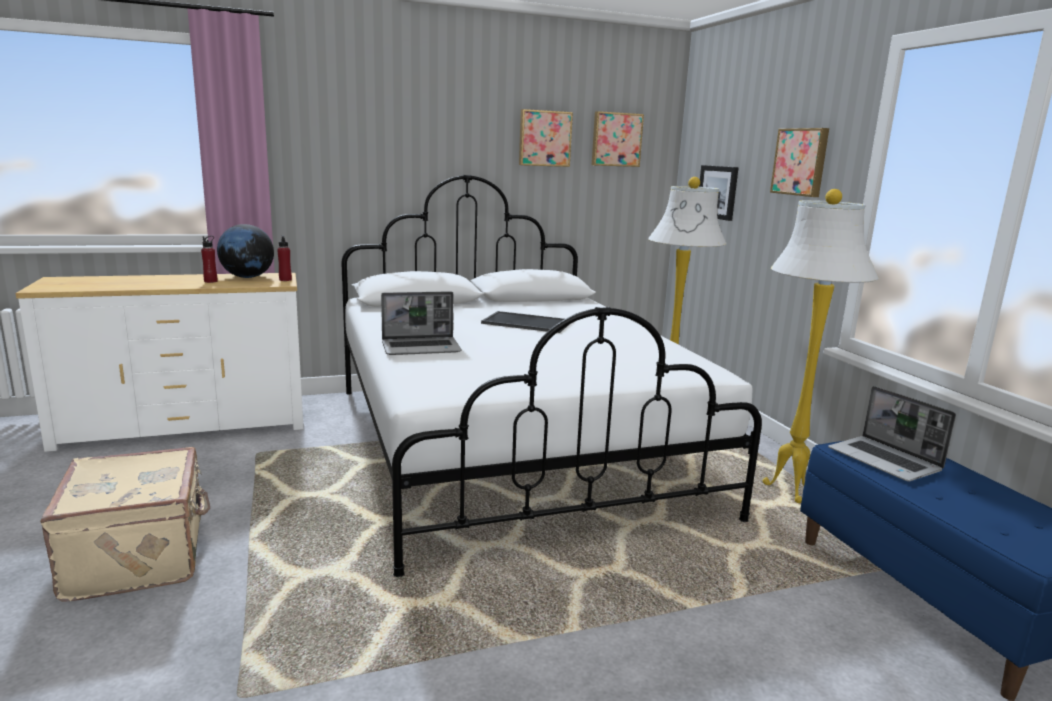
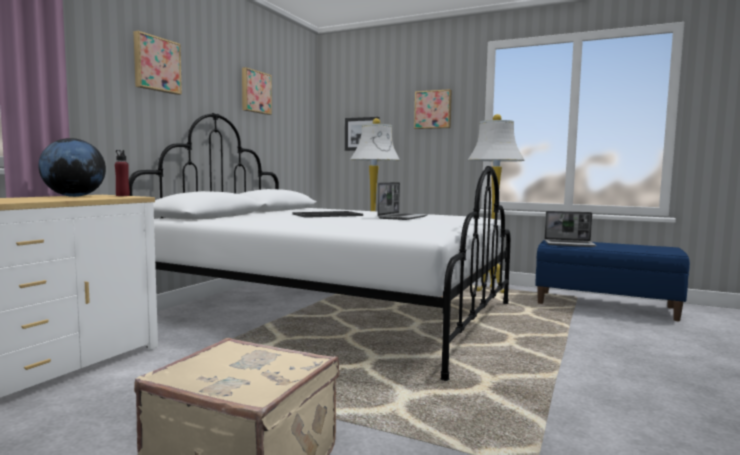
camera: 45 degrees left, 10 degrees down
(210, 281) = (51, 198): red bottle -> none
(422, 348) = (325, 226): laptop -> laptop (402, 217)
(616, 139) = (290, 99): picture -> picture (156, 64)

